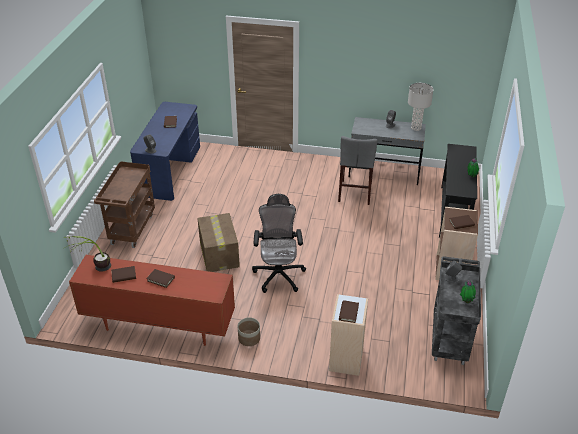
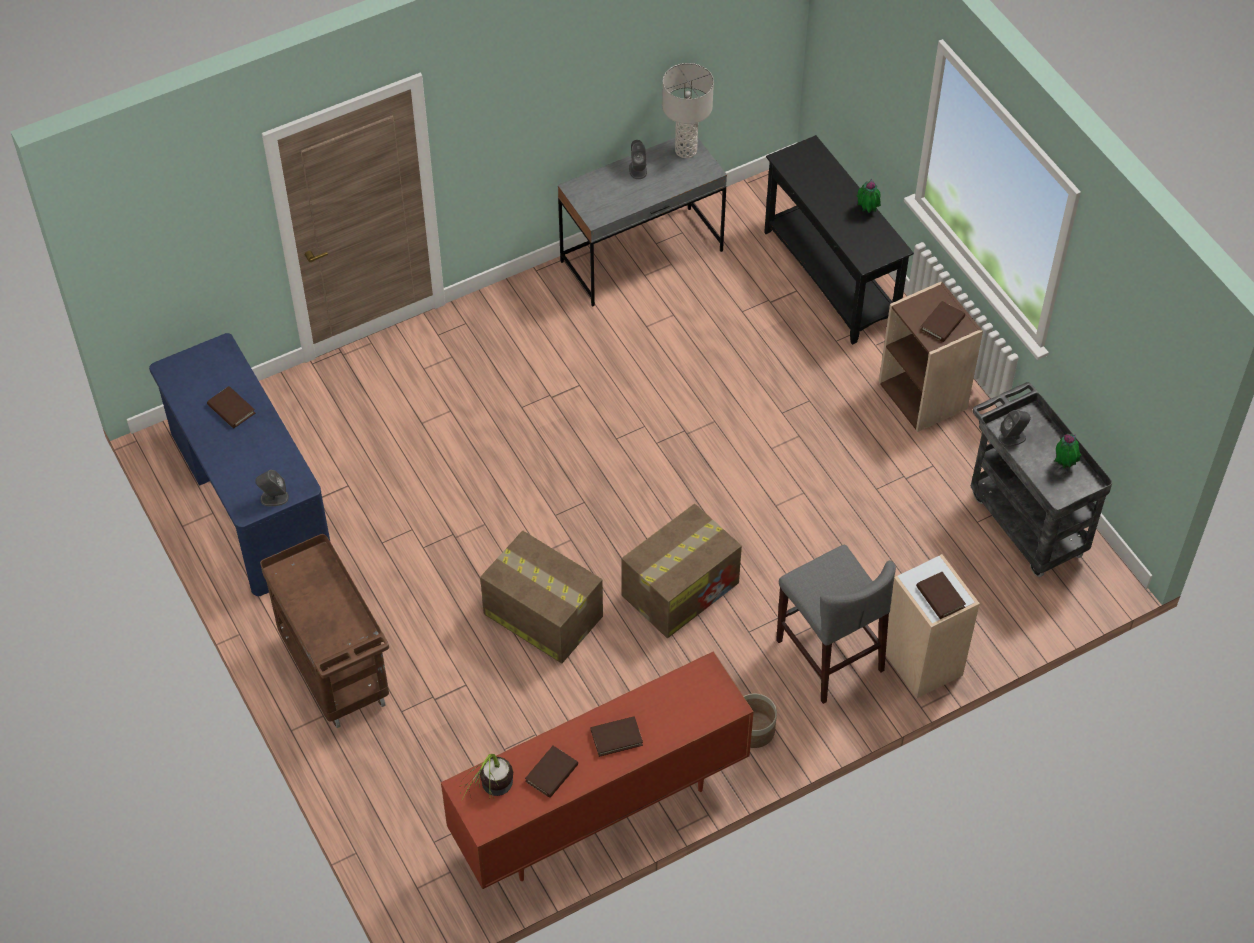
camera: 40 degrees left, 15 degrees up
(278, 275) = (681, 588): office chair -> cardboard box
(355, 192) = (636, 333): grey stool -> grey stool (829, 655)

